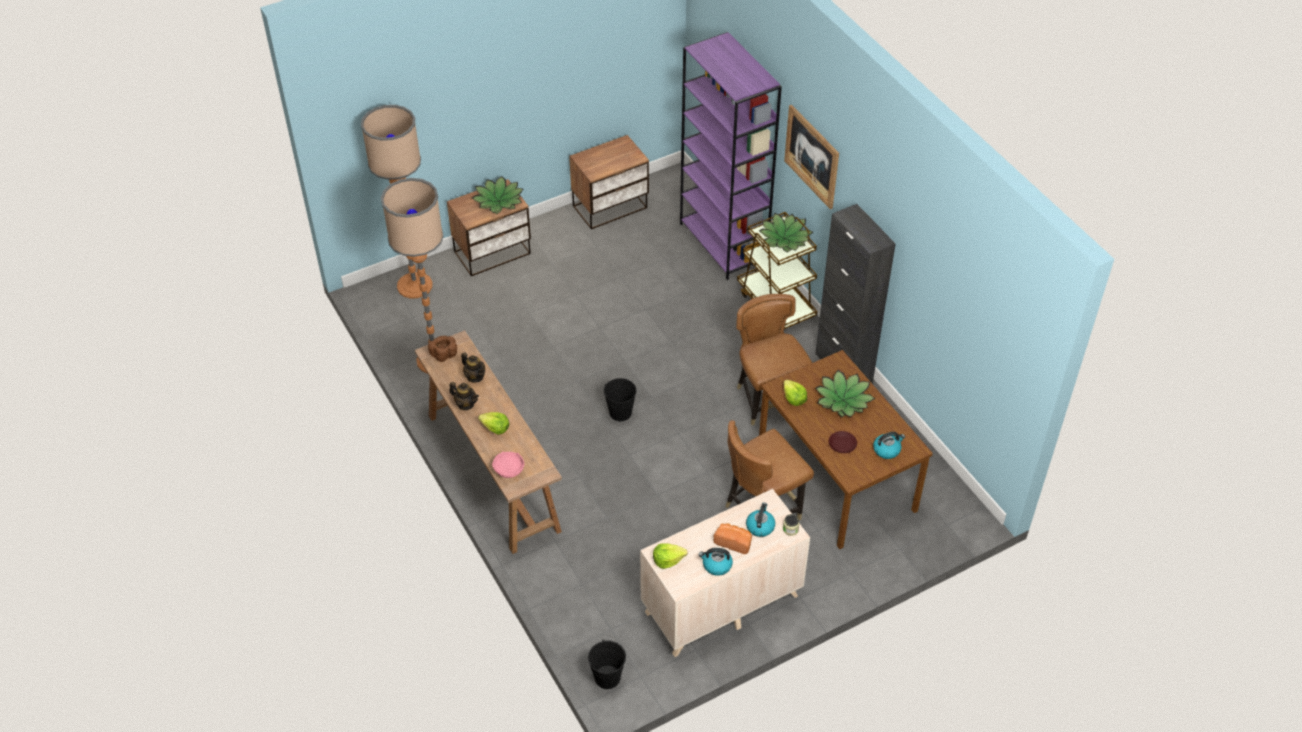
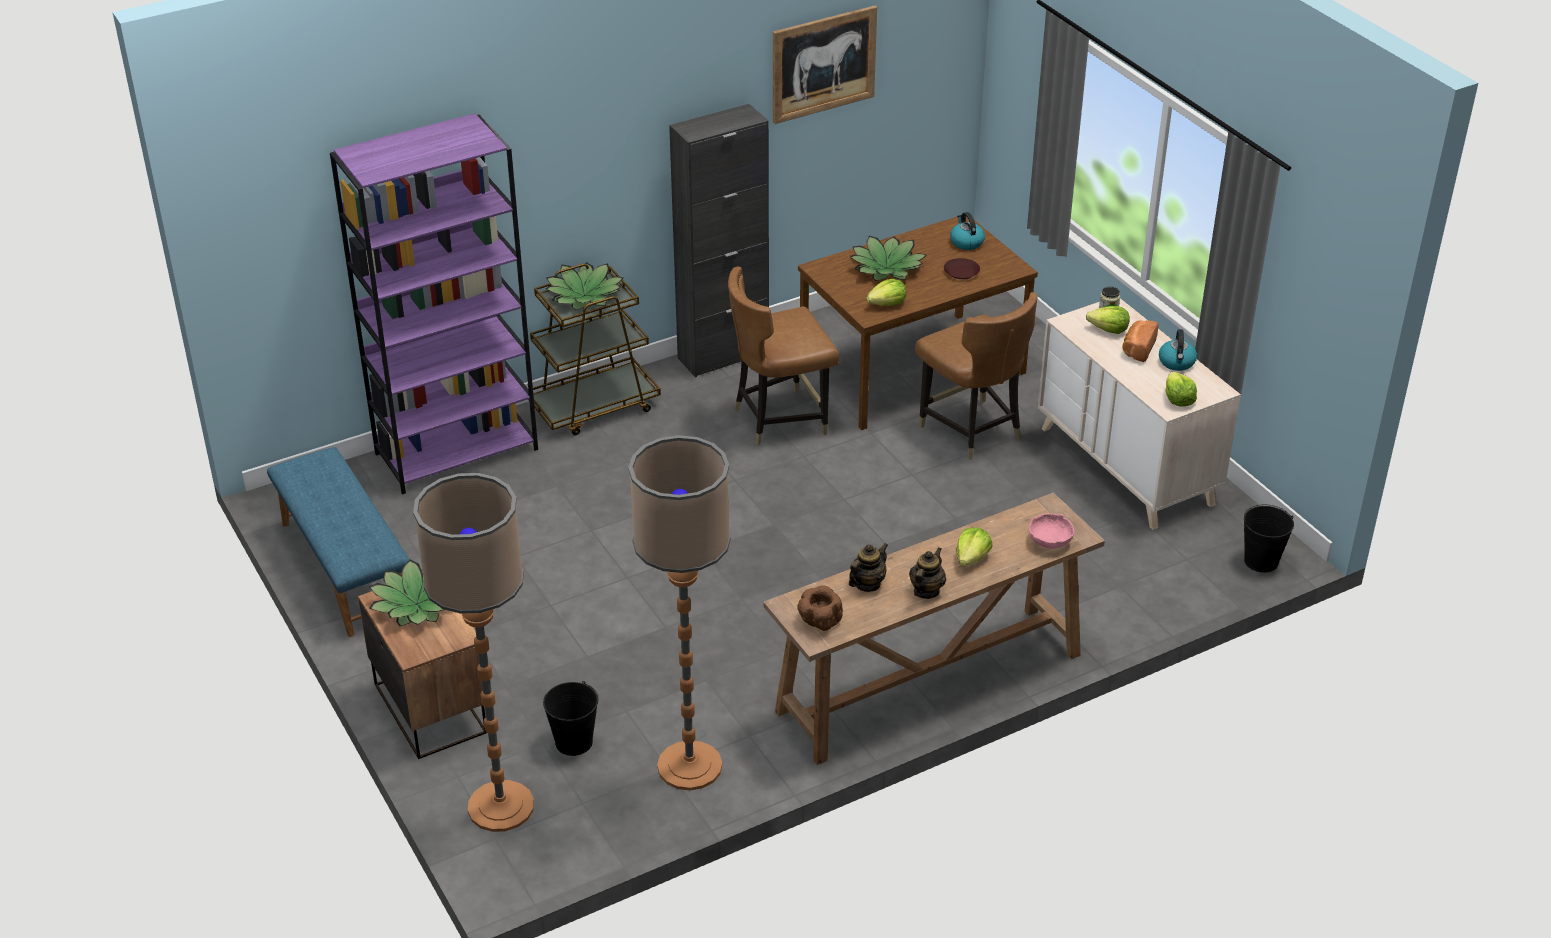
camera: 90 degrees left, 10 degrees down
(611, 207) = (344, 568): nightstand -> blue bench
(620, 412) = (805, 554): black bucket -> black bucket (573, 742)
(760, 526) = (1109, 329): kettle -> lettuce
(812, 156) = (558, 158): picture -> picture (823, 64)

